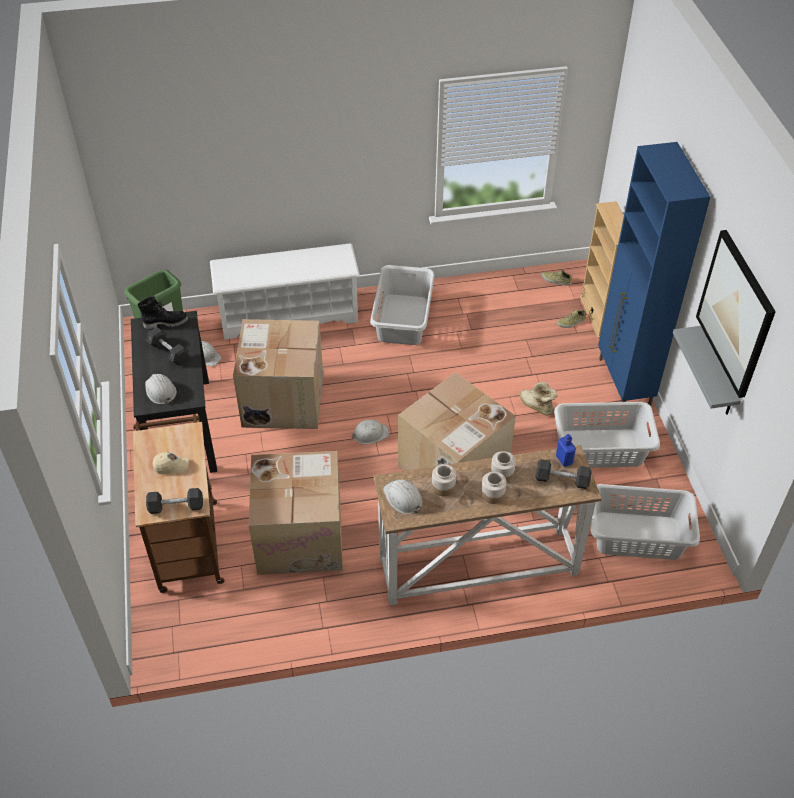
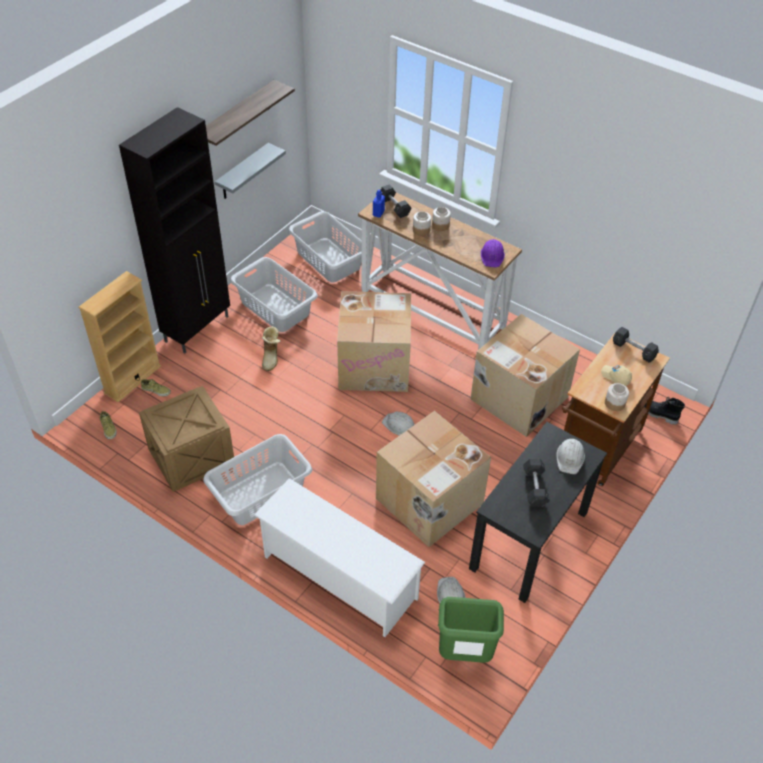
camera: 135 degrees left, 0 degrees up
(166, 322) = (512, 519): black boot -> black boot (658, 414)
(403, 498) = (492, 256): white hard hat -> purple hard hat
(443, 487) = (462, 246): jar -> jar (615, 403)
(478, 304) = (190, 458): none -> crate
(624, 383) = (198, 328): blue cabinet -> black cabinet
(735, 313) = (236, 117): picture -> shelf

